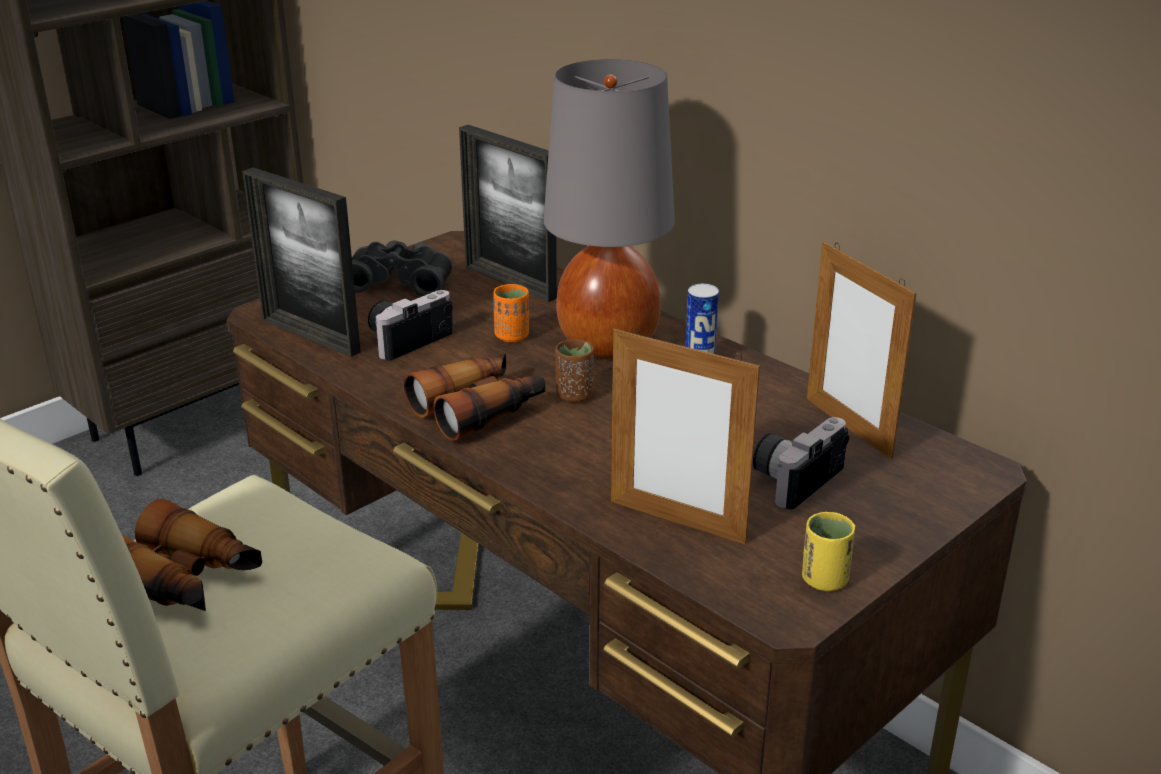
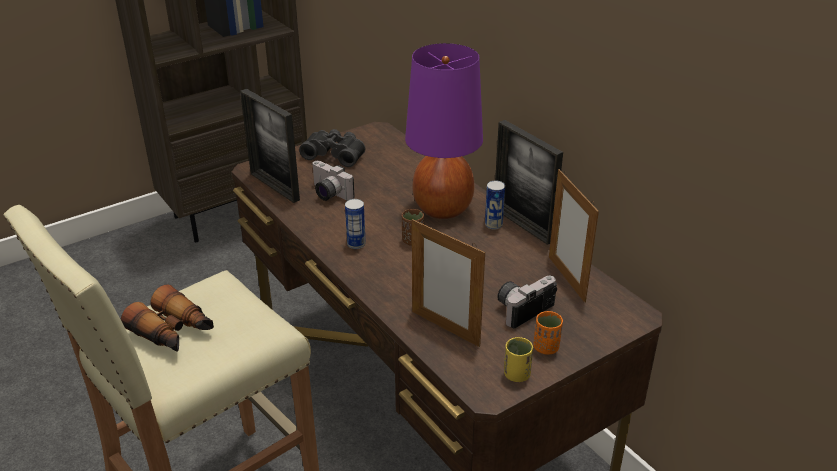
camera: 10 degrees right, 5 degrees up
(407, 339) = (328, 194): camera -> camera turned 105 degrees counterclockwise
(479, 409) = (356, 244): binoculars -> can
(510, 282) = (398, 161): picture frame -> picture frame (522, 225)
(512, 336) = (388, 198): orange cup -> orange cup (546, 348)
(609, 344) = (443, 208): grey table lamp -> purple table lamp

